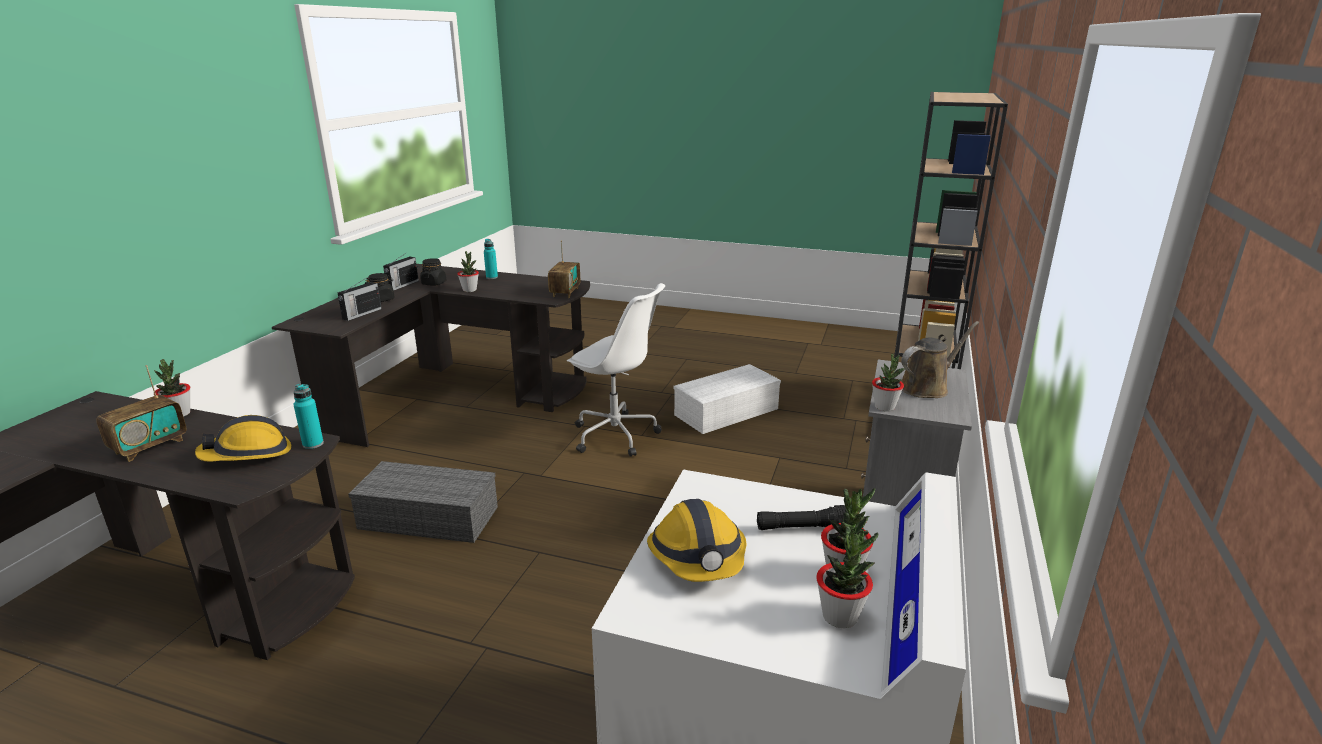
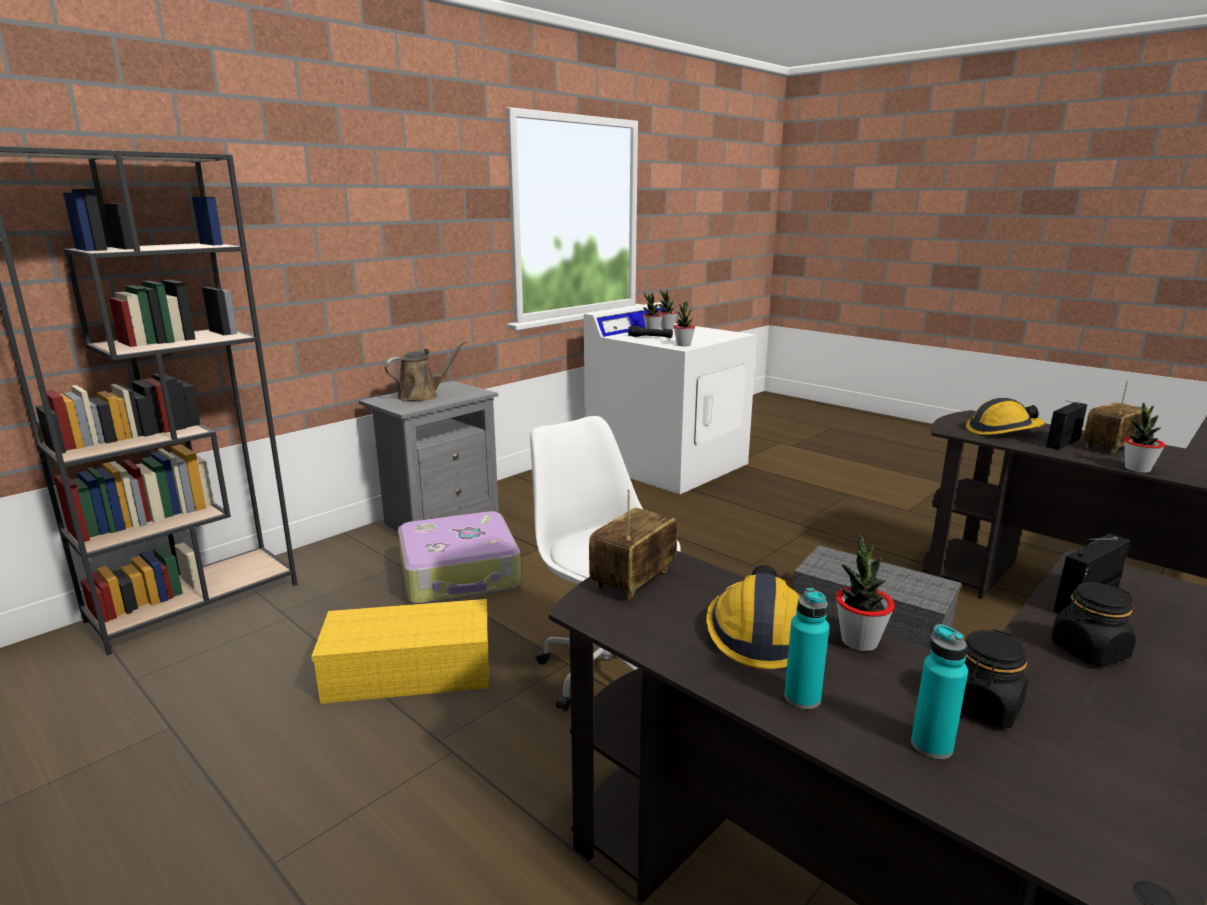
camera: 155 degrees left, 5 degrees down
(313, 444) = (950, 429): turquoise bottle -> turquoise bottle (931, 745)
(402, 285) = (1086, 720): radio -> radio (1063, 442)
(698, 557) = (704, 337): hard hat -> hard hat (760, 632)
(726, 412) = (412, 670): white storage box -> yellow storage box
(788, 472) = (460, 574): none -> suitcase
(884, 407) = (482, 392): potted plant -> potted plant (683, 345)
(927, 387) = (422, 396): brown watering can -> brown watering can turned 150 degrees clockwise

